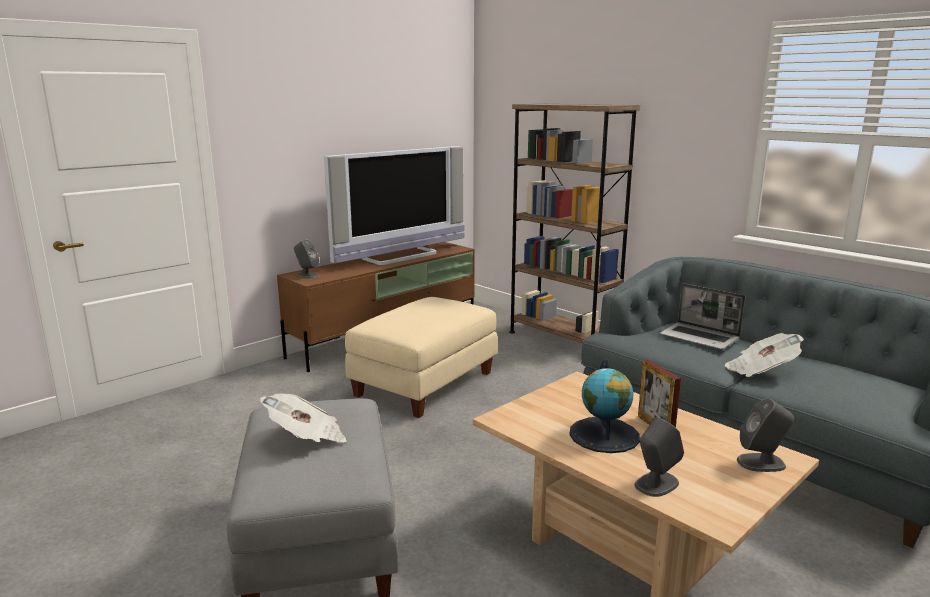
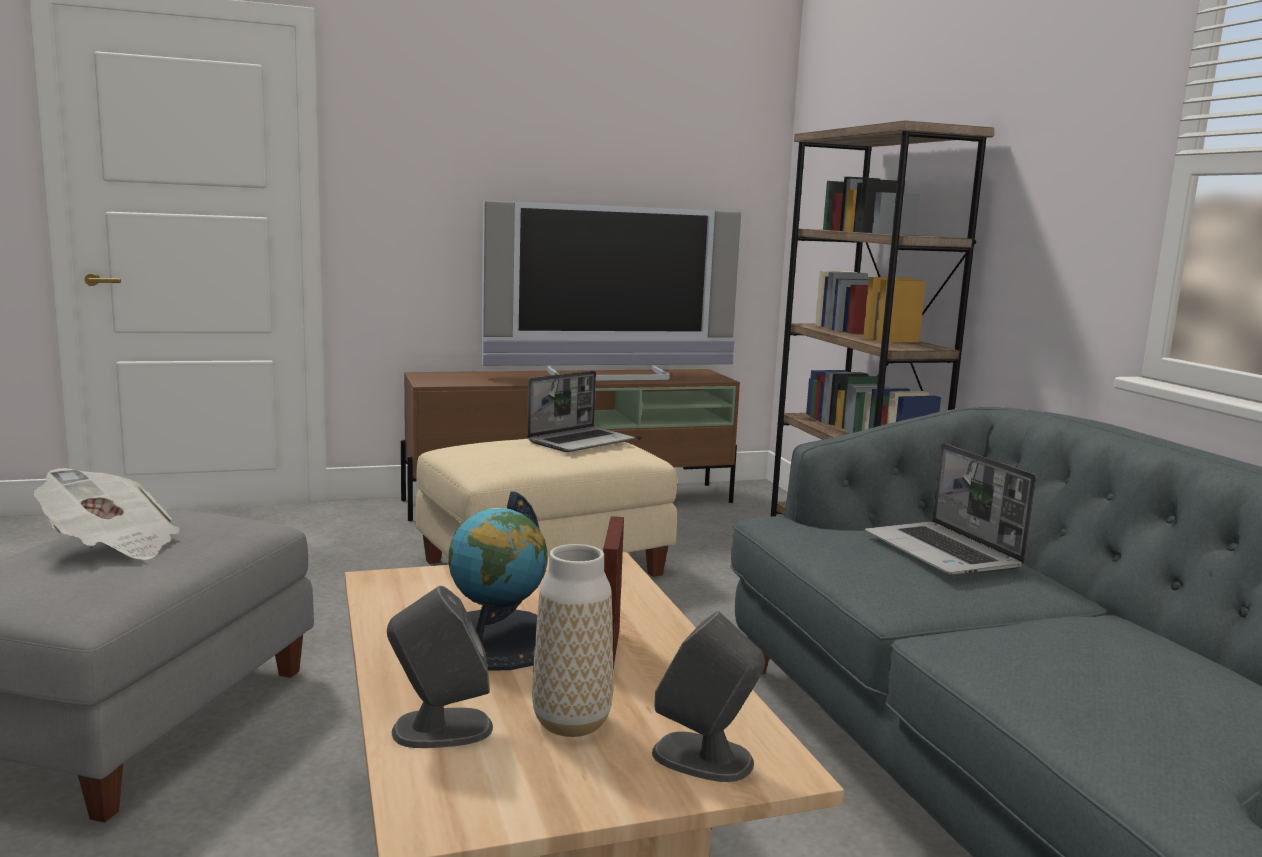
camera: 25 degrees right, 5 degrees down
(307, 275) = (438, 377): grey speaker -> none
(435, 305) = (581, 441): none -> laptop
(696, 464) = (571, 722): none -> vase
(760, 371) = (990, 625): newspaper -> none

